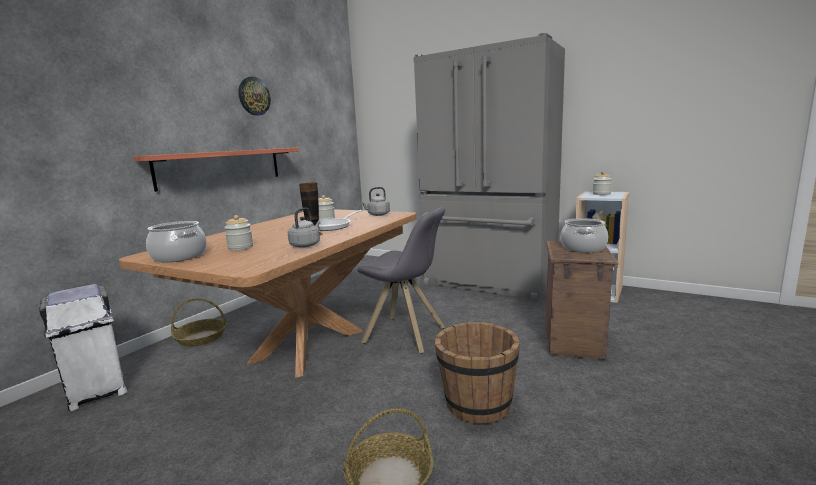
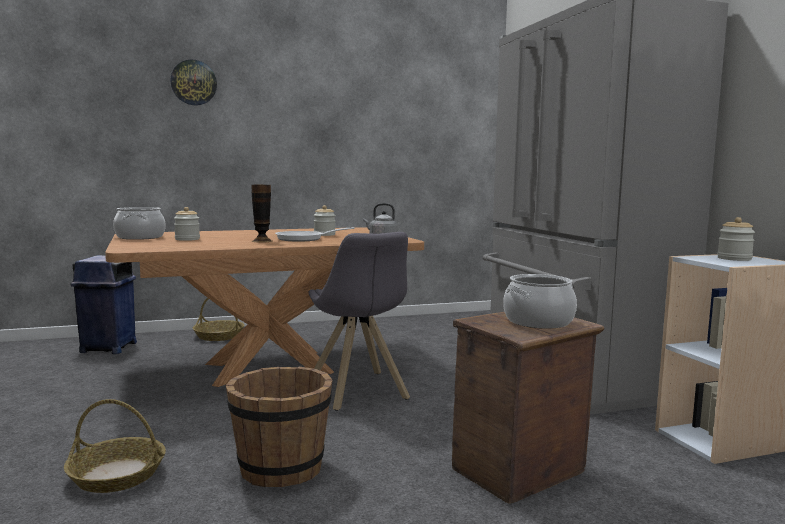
camera: 40 degrees right, 5 degrees down
(97, 393) = (108, 348): white trash can -> blue trash can
(221, 167) = (288, 170): shelf -> none
(254, 96) = (341, 96): wall clock -> wall clock (193, 82)
(306, 245) = (222, 245): grey kettle -> none

